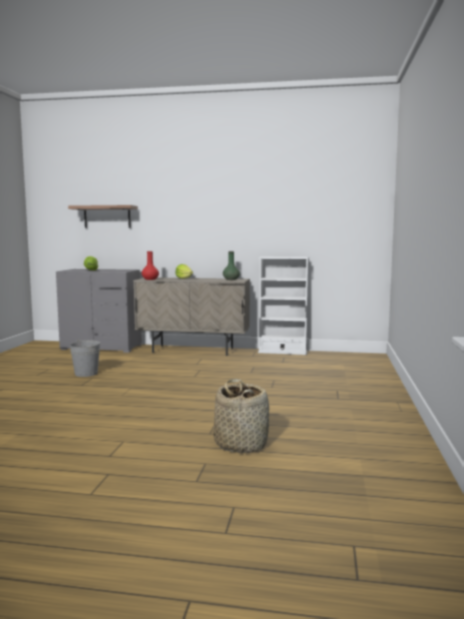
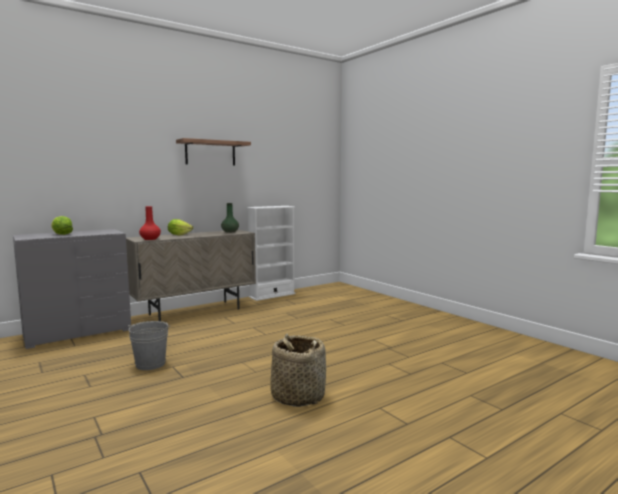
camera: 45 degrees left, 0 degrees up
(107, 217) = (64, 164): shelf -> shelf (210, 153)
(241, 444) = (447, 372): basket -> basket (297, 396)

